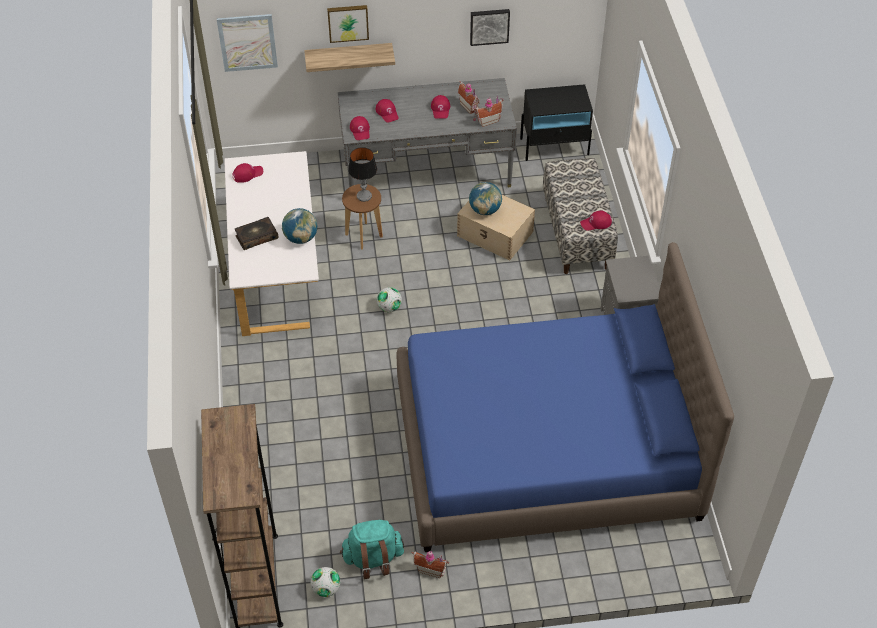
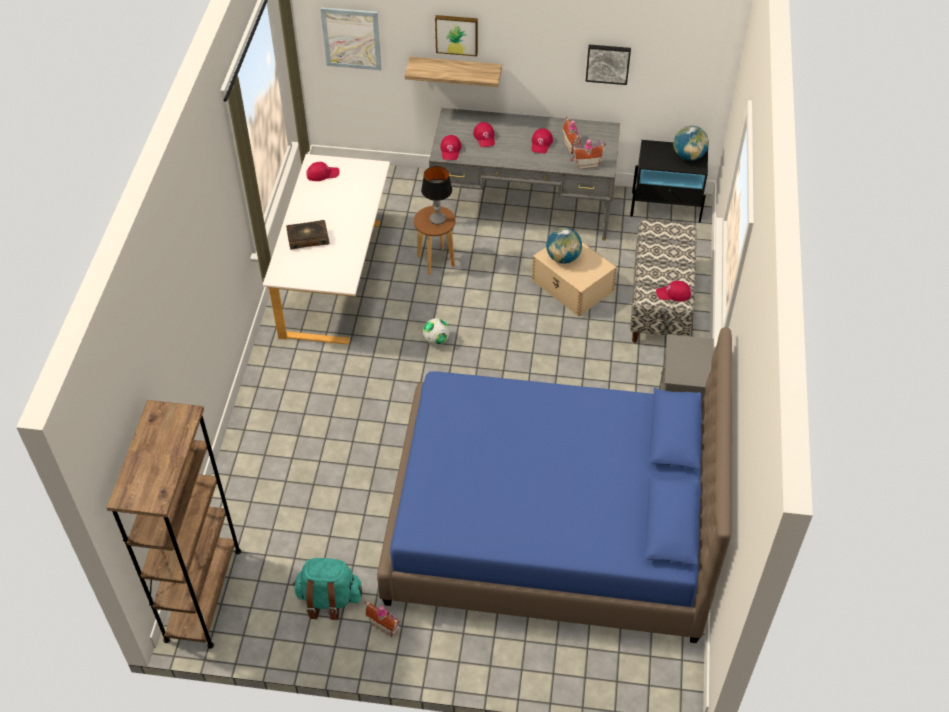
camera: 15 degrees right, 0 degrees up
(301, 238) = (352, 248): globe -> globe (688, 156)
(326, 589) = (270, 619): football -> none

